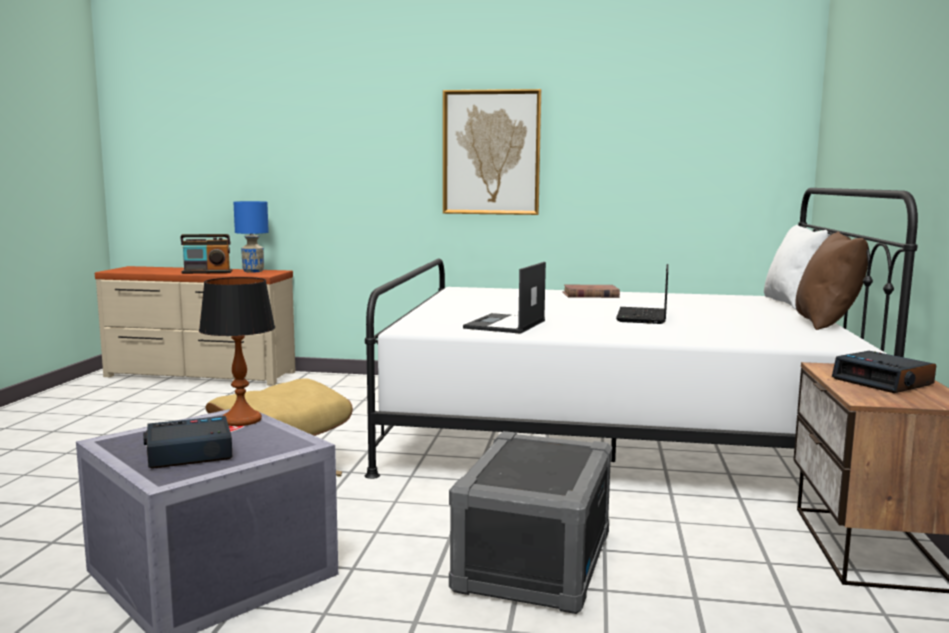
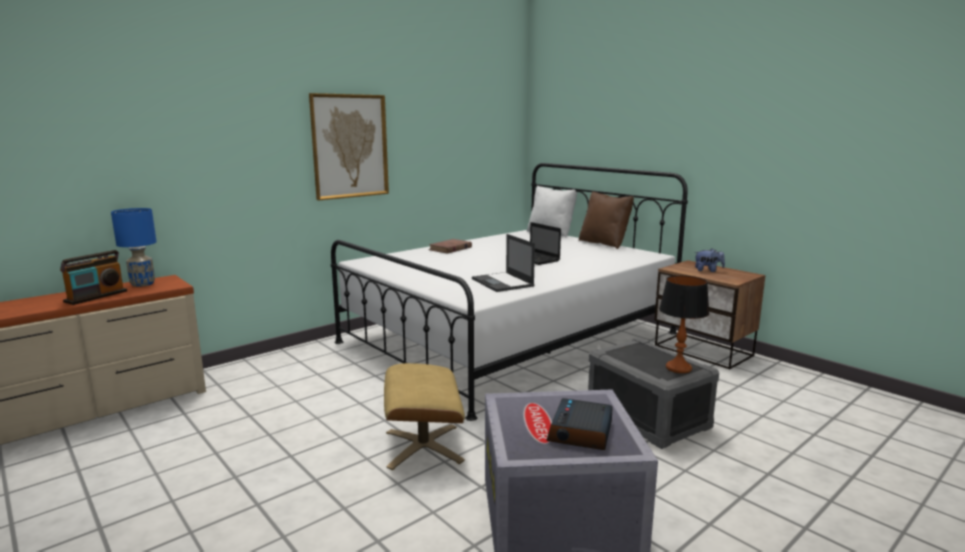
camera: 50 degrees left, 5 degrees up
(241, 420) = (522, 401): table lamp -> table lamp (678, 368)
(883, 382) = (708, 270): alarm clock -> plush toy

